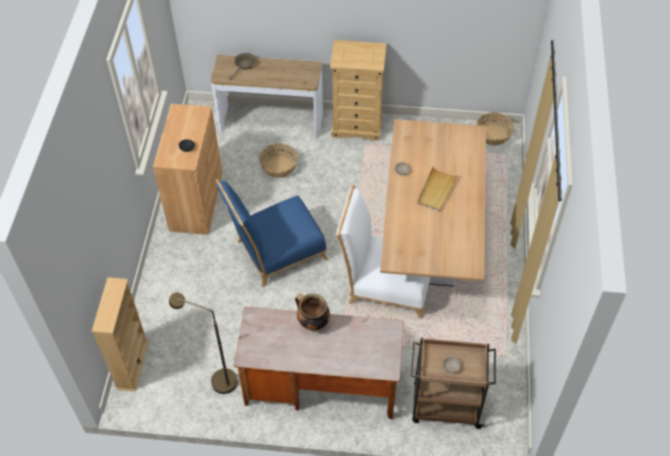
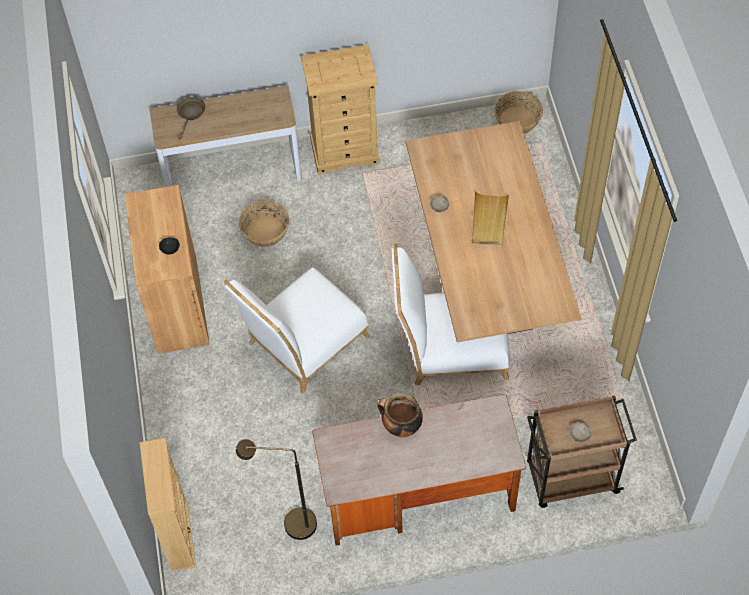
camera: 15 degrees left, 5 degrees up
(276, 252) = (303, 344): blue chair -> white chair

